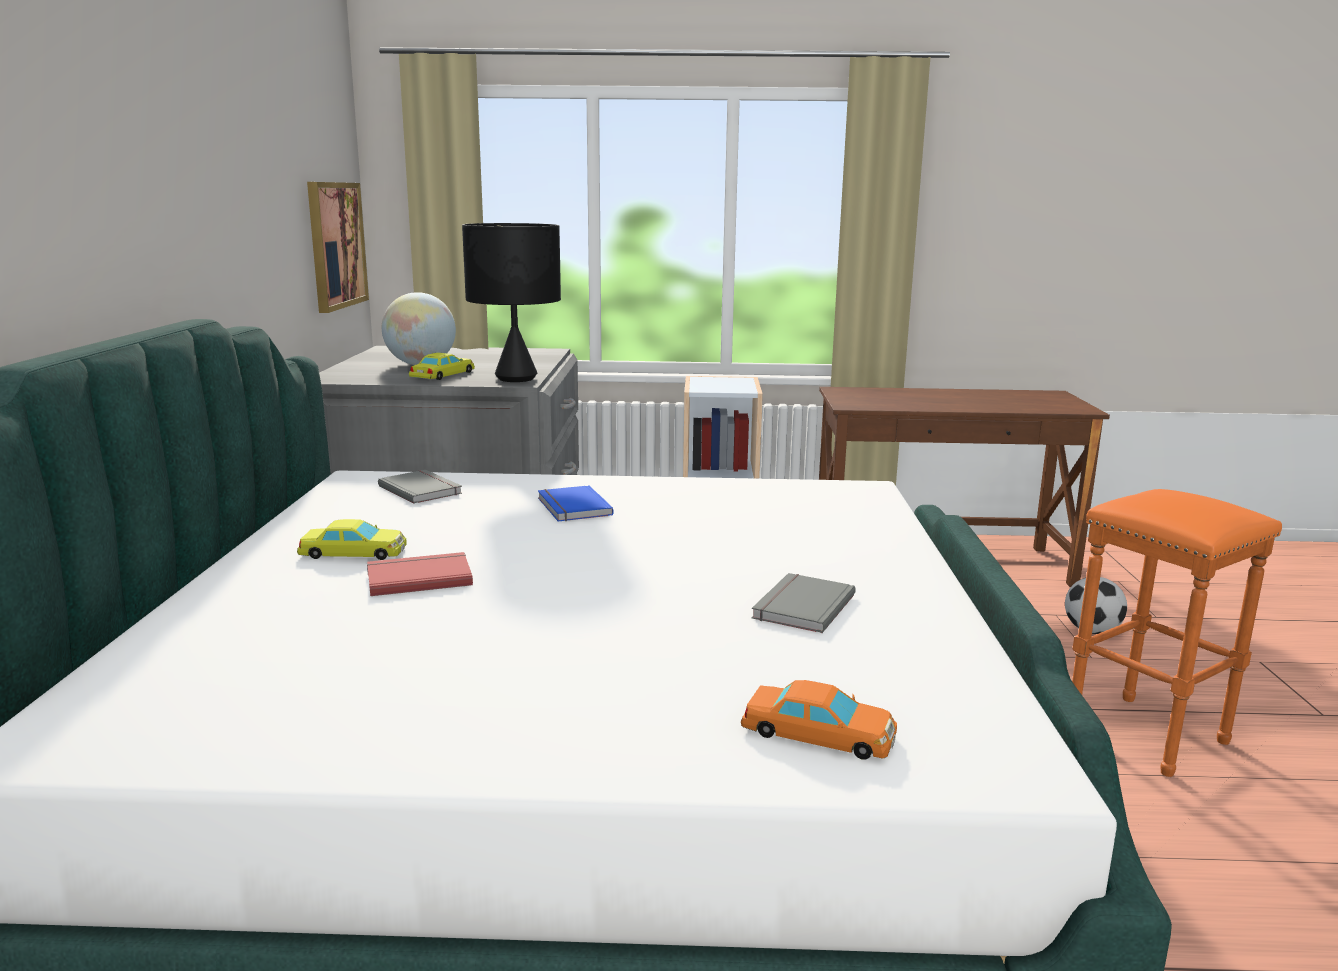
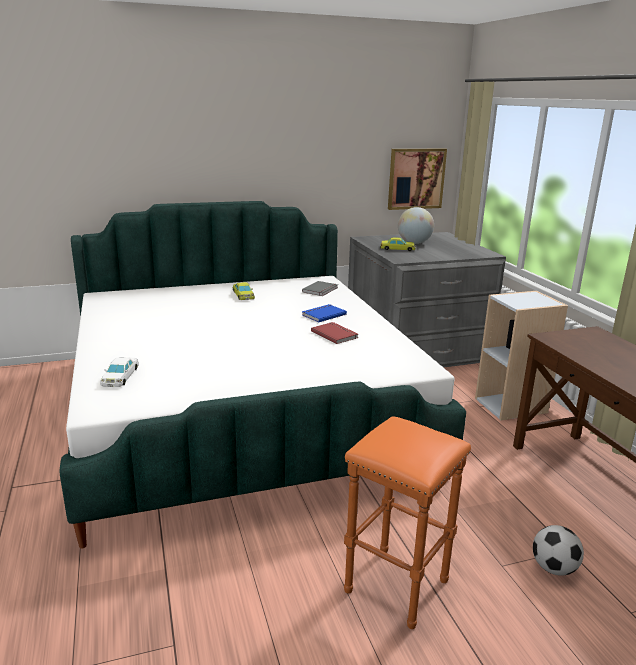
camera: 70 degrees right, 5 degrees up
(418, 577) = (225, 307): red book -> red book (335, 334)
(516, 379) = (406, 258): black table lamp -> none
(800, 606) = (232, 366): grey book -> none
(819, 733) = (120, 376): orange toy car -> white toy car

